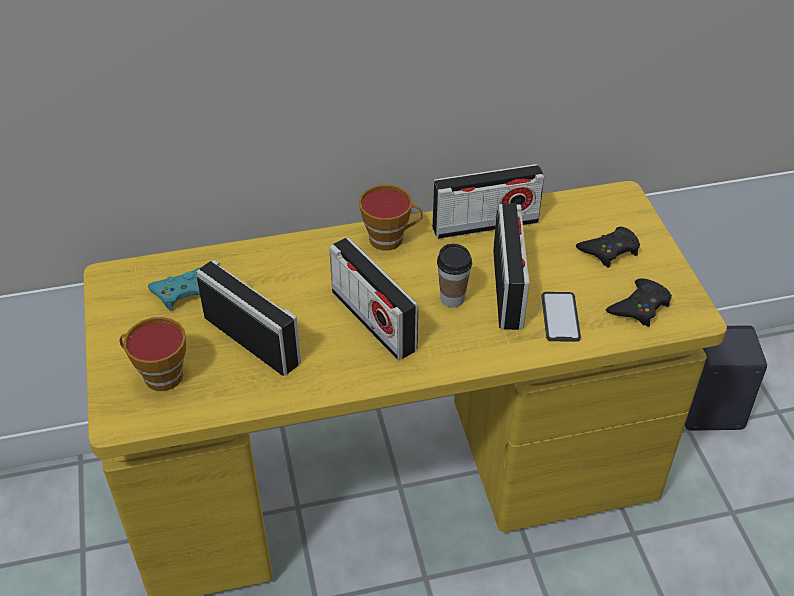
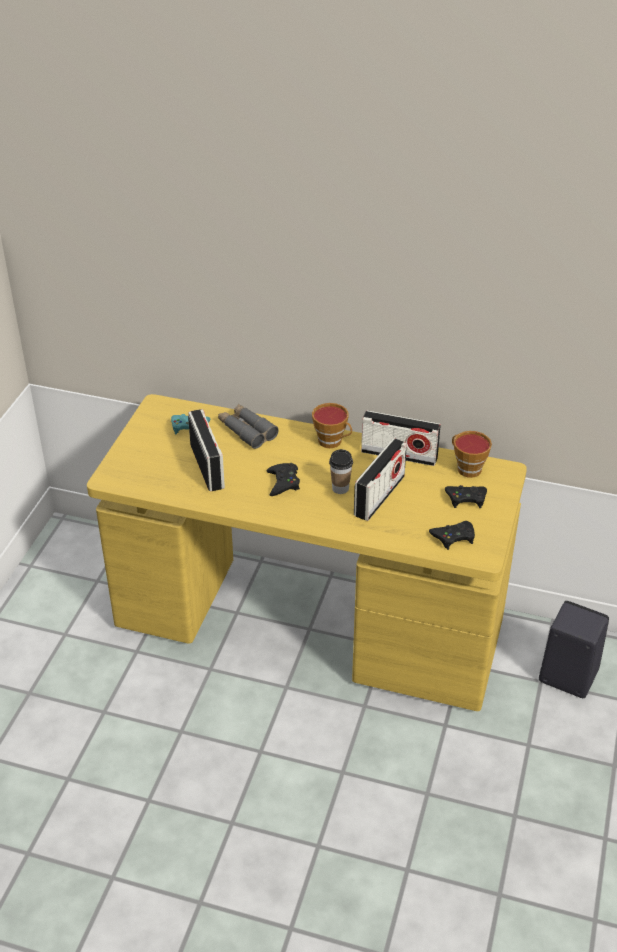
camera: 30 degrees right, 5 degrees down
(158, 375) = (144, 465): cup -> cup (466, 468)
(267, 267) = (247, 431): none -> grey binoculars
(373, 321) = (283, 482): radio -> black game controller
(560, 317) = (397, 523): phone -> none

